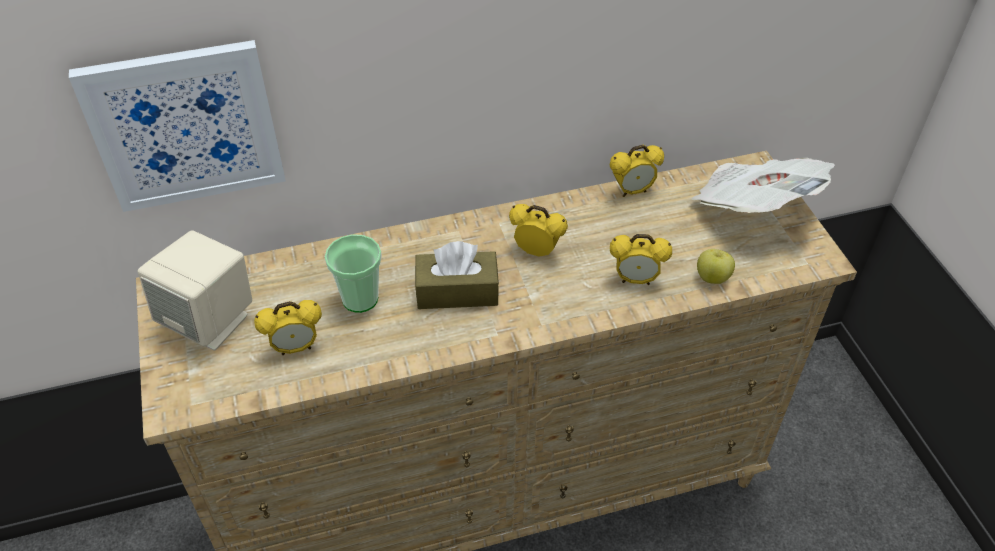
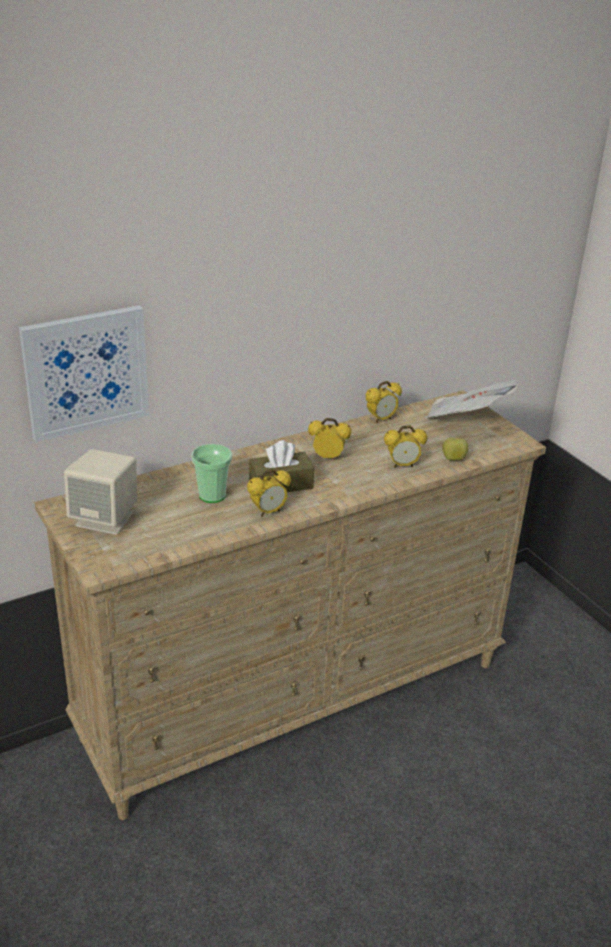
camera: 15 degrees left, 15 degrees down
(295, 348) = (177, 526): alarm clock -> alarm clock (268, 512)

